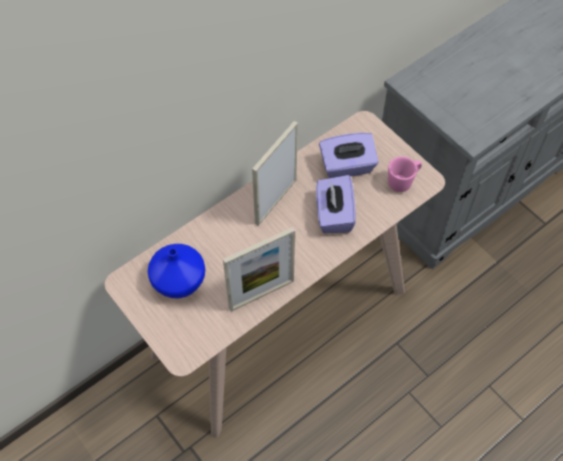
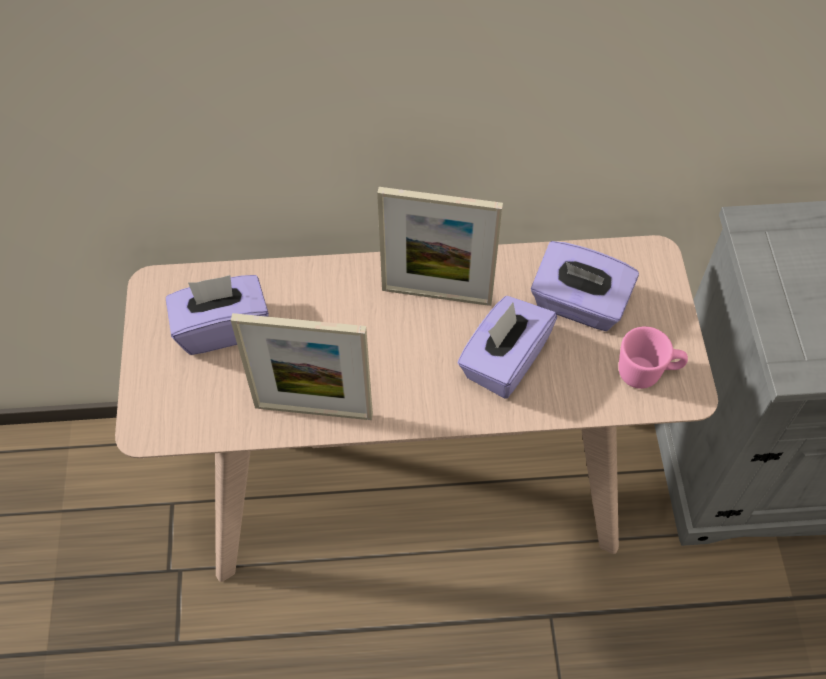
camera: 35 degrees right, 0 degrees up
(179, 282) = (222, 328): blue vase -> purple tissue box
(276, 201) = (436, 295): picture frame -> picture frame turned 150 degrees counterclockwise

